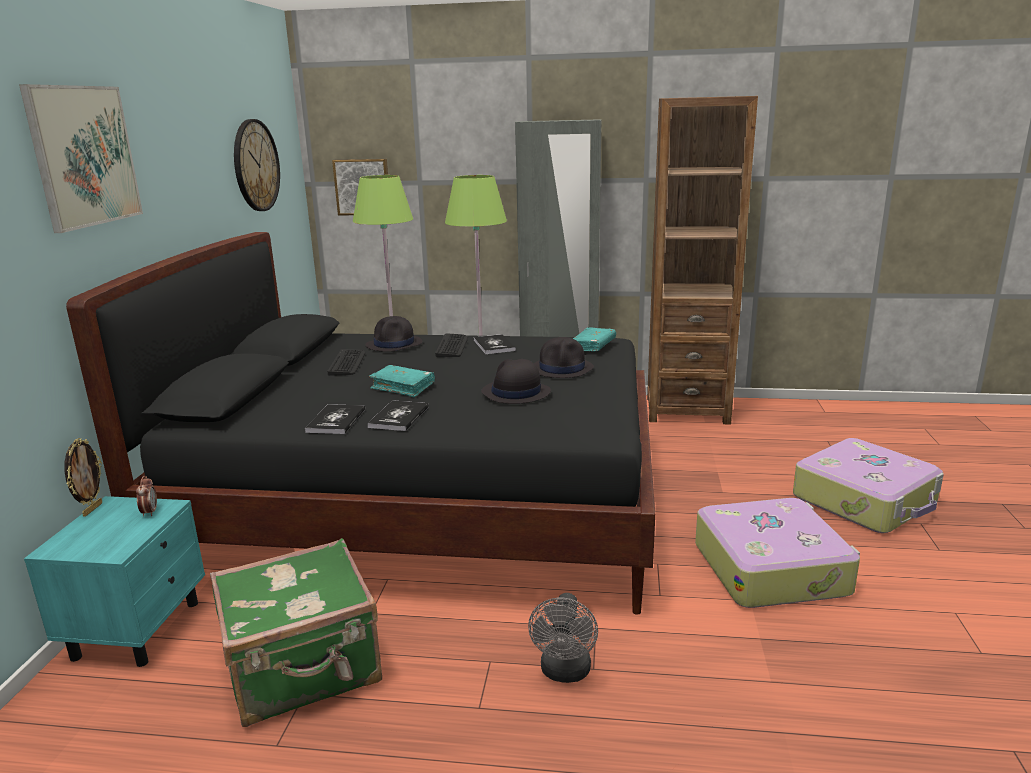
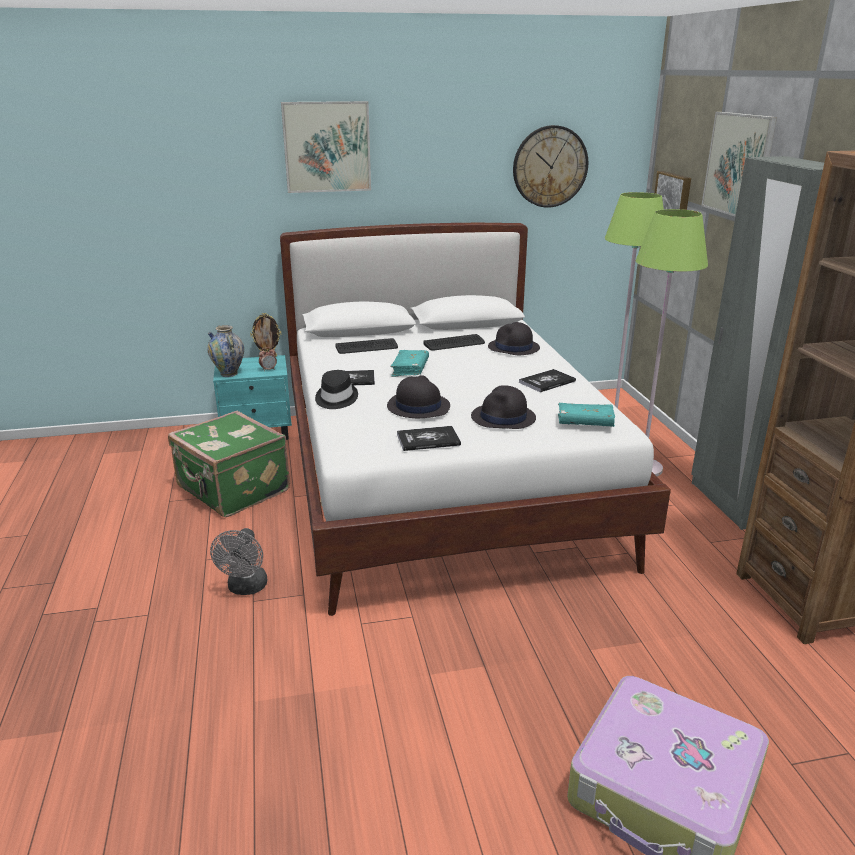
camera: 70 degrees right, 5 degrees up
(115, 547) = (229, 374): none -> vase
(336, 420) = (336, 364): book -> book (428, 440)
(425, 506) = (443, 482): black bed -> white bed
(451, 428) = (335, 399): none -> black hat
(452, 346) = (528, 367): keyboard -> keyboard (367, 347)
(455, 137) = (738, 165): none -> picture
(565, 673) = (246, 588): grey fan -> grey fan turned 75 degrees counterclockwise
(771, 568) = (439, 696): suitcase -> none

